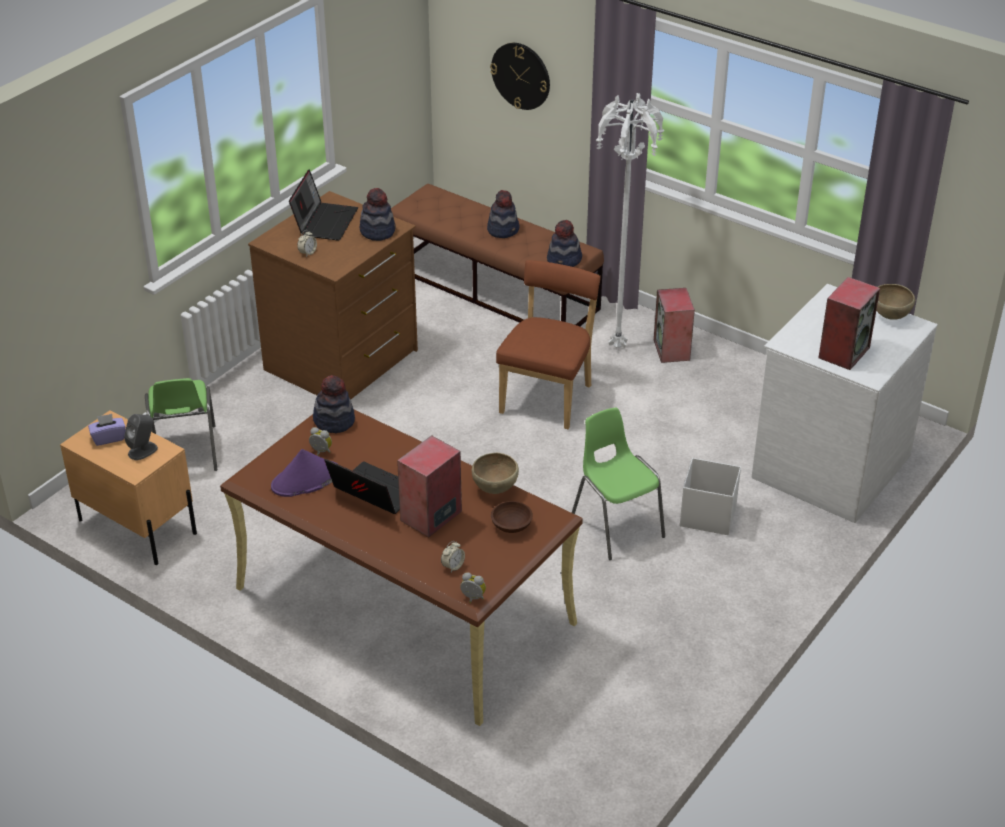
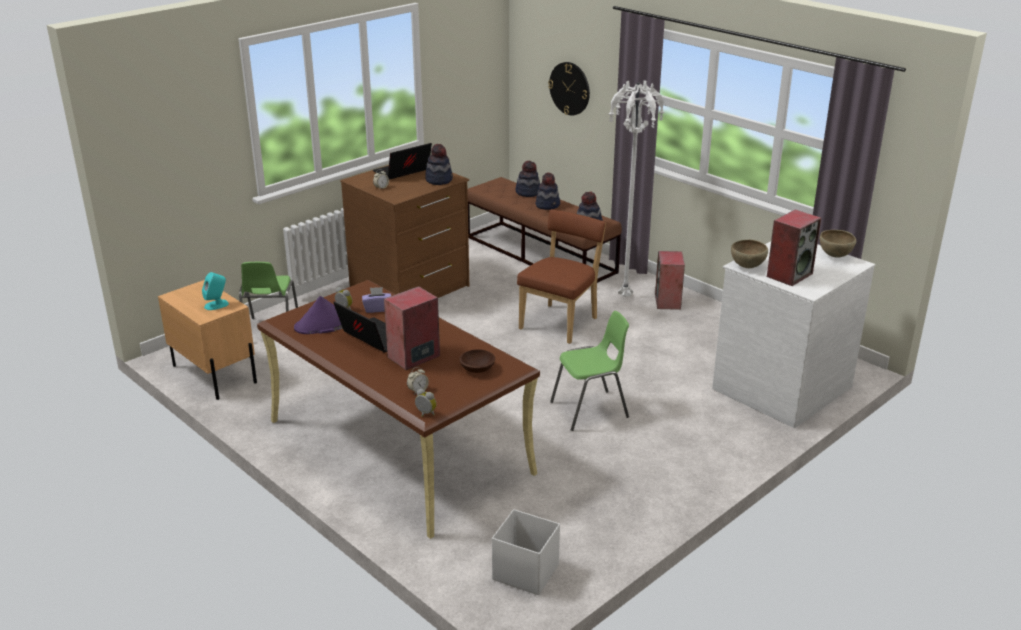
camera: 10 degrees right, 10 degrees down
(108, 438) = (195, 295): purple tissue box -> purple tissue box (377, 309)
(143, 450) = (216, 305): grey speaker -> turquoise speaker
(325, 221) = (402, 172): laptop -> laptop turned 150 degrees counterclockwise
(334, 421) = (363, 291): hat -> hat (528, 192)
(495, 488) = (473, 344): brown bowl -> brown bowl (747, 266)
(616, 526) = (590, 410): green chair -> green chair turned 90 degrees clockwise
(707, 515) = (668, 410): white storage box -> white storage box (525, 572)

